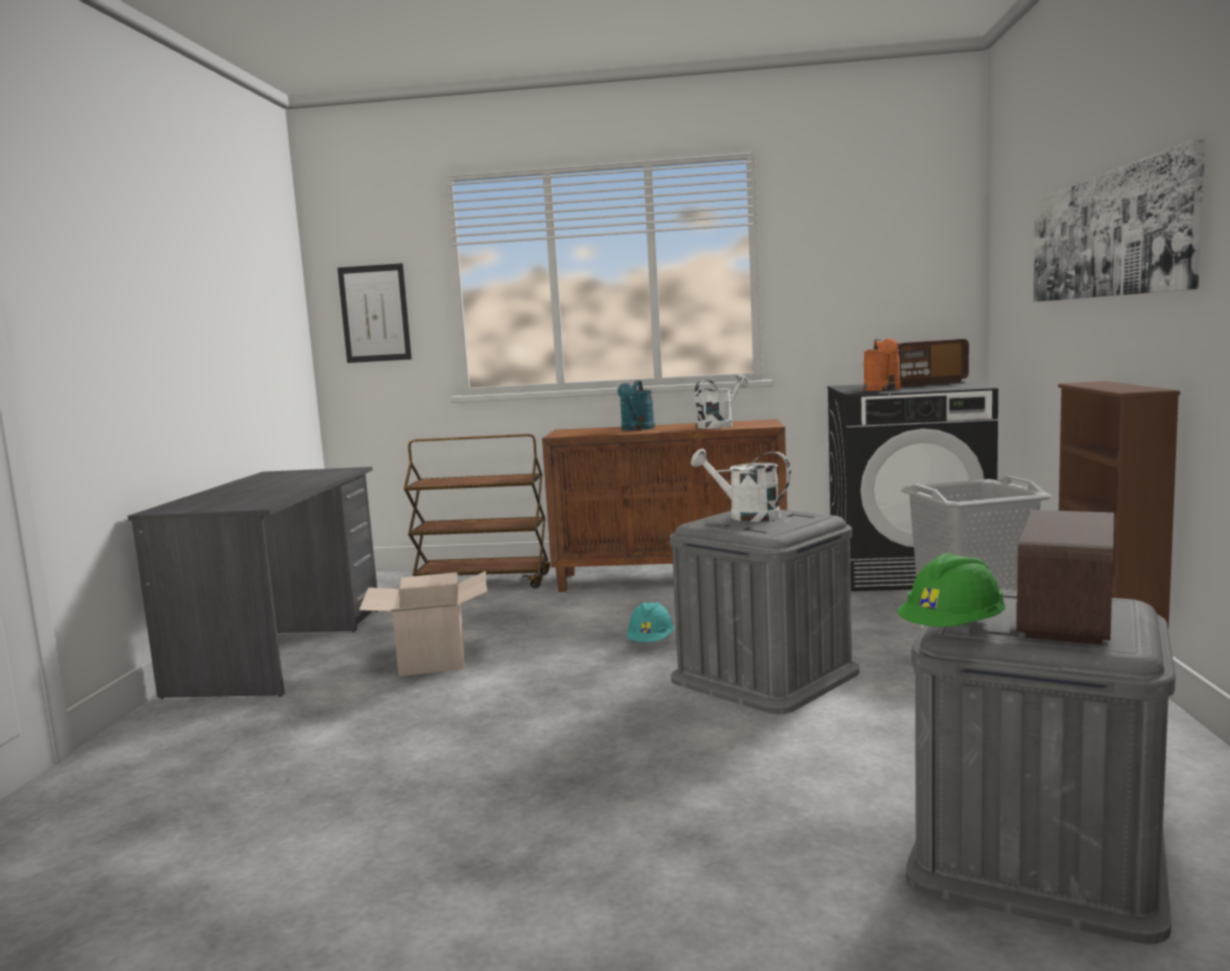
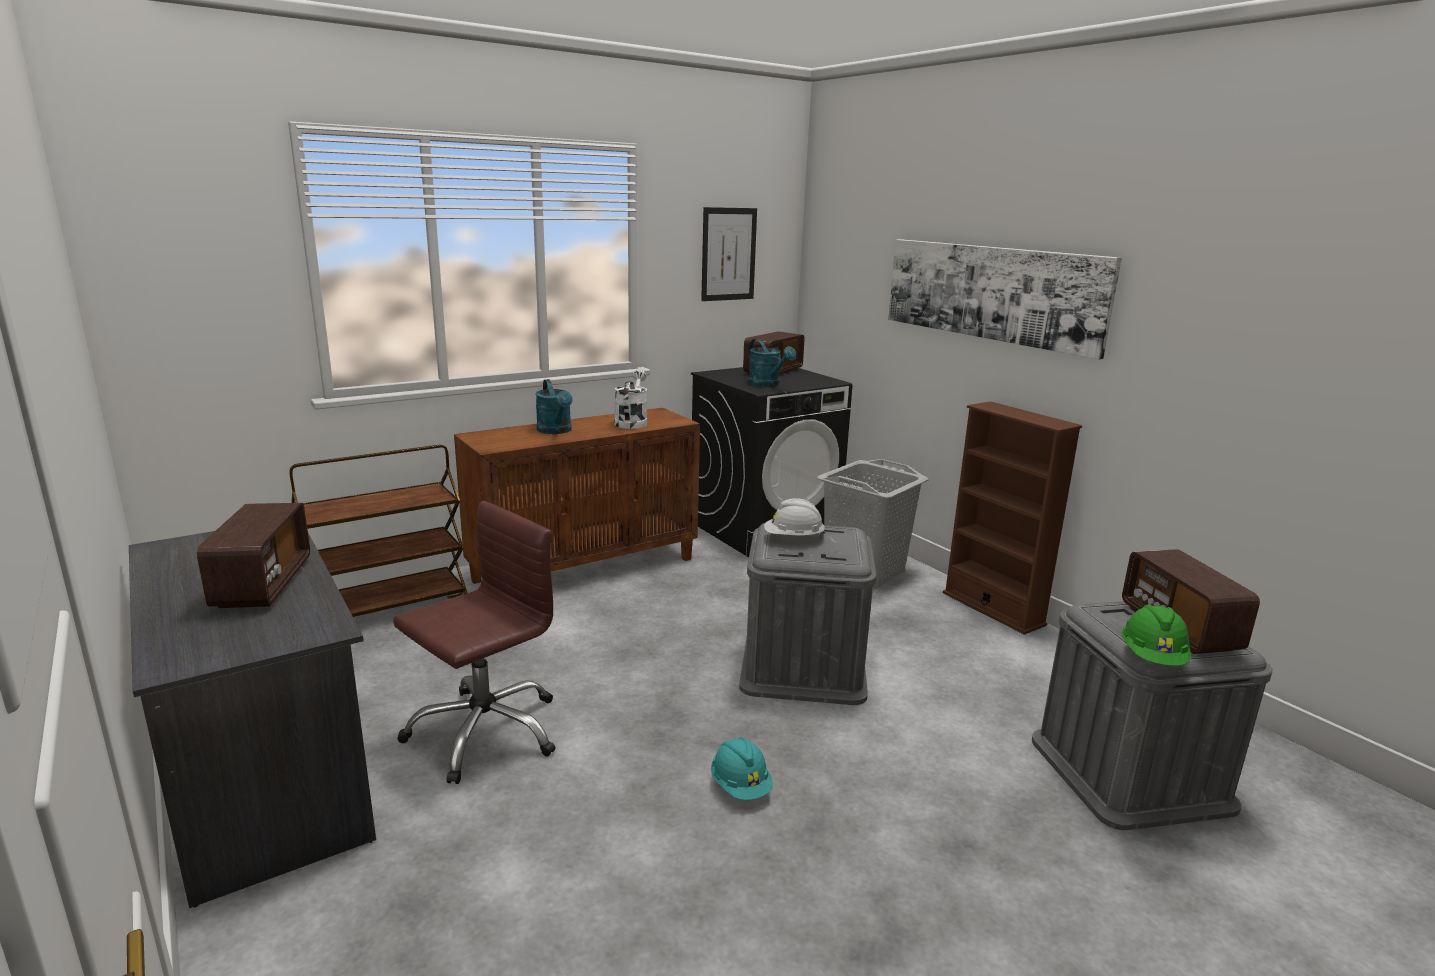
camera: 40 degrees left, 10 degrees up
(278, 488) = (263, 584): none -> radio
(375, 313) = (193, 299): picture -> picture (728, 254)
(433, 659) = (484, 731): cardboard box -> brown office chair
(651, 642) = (669, 653): turquoise hard hat -> turquoise hard hat (740, 786)
(745, 516) = (793, 538): white watering can -> white hard hat
(883, 389) = (767, 385): orange watering can -> turquoise watering can

